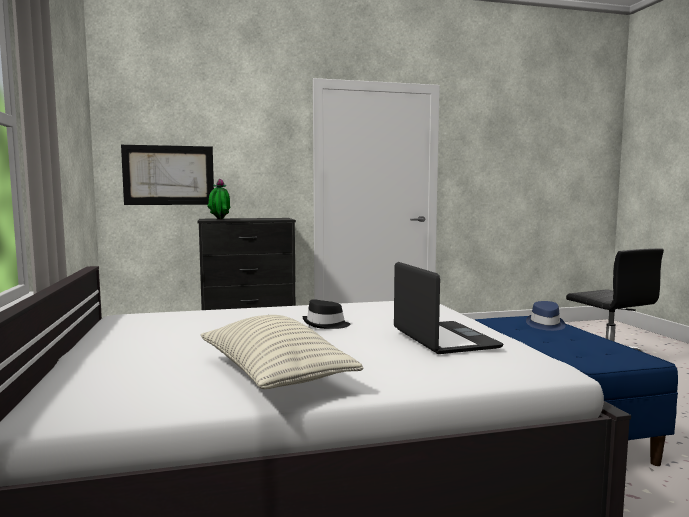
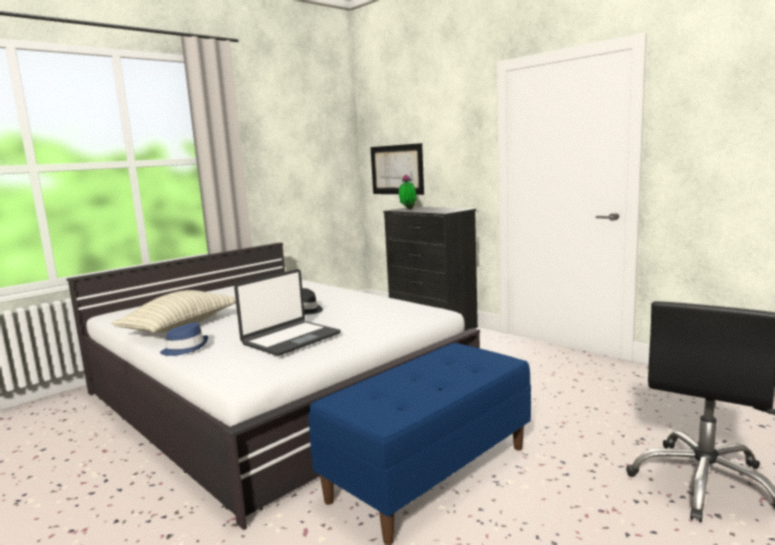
camera: 60 degrees right, 5 degrees up
(545, 325) = (476, 368): blue hat -> blue hat (185, 348)

